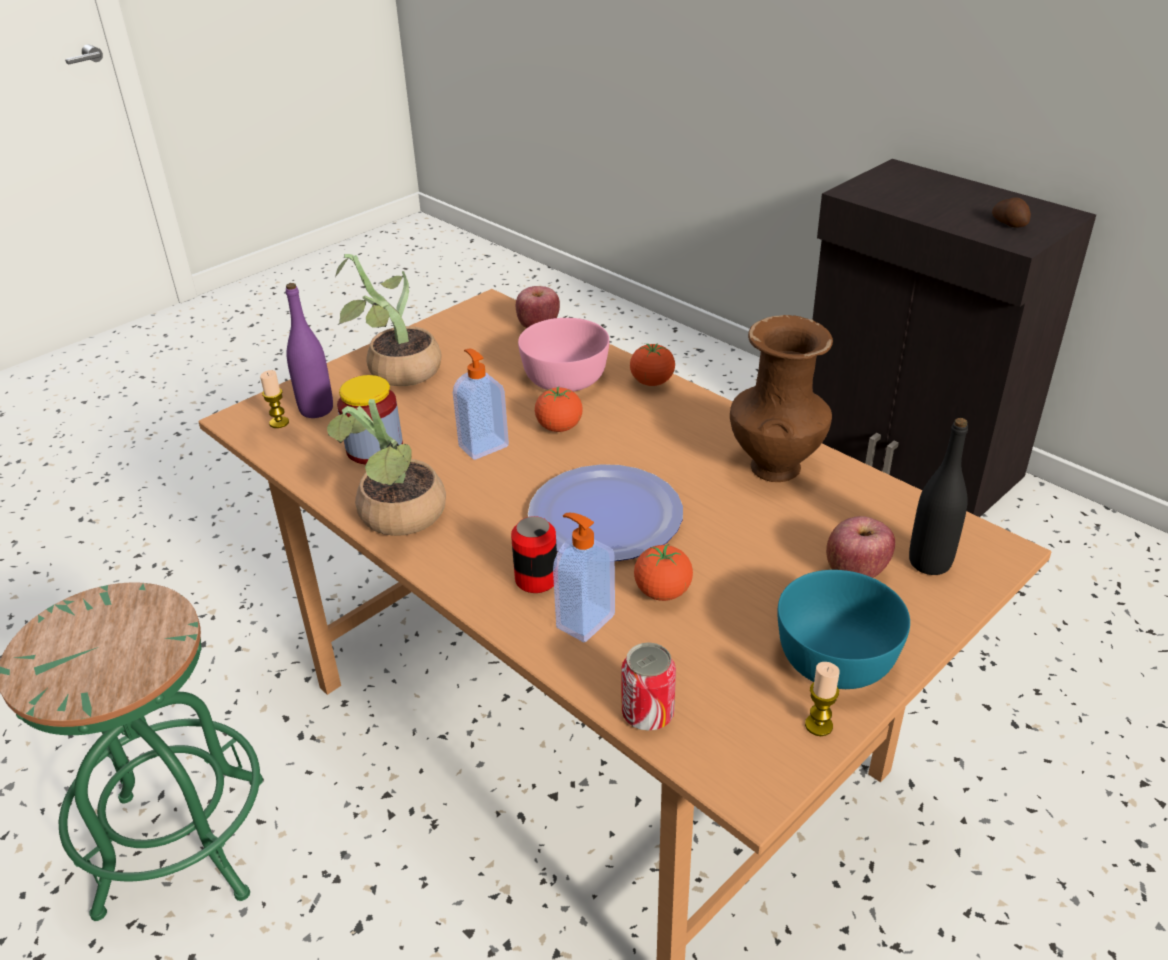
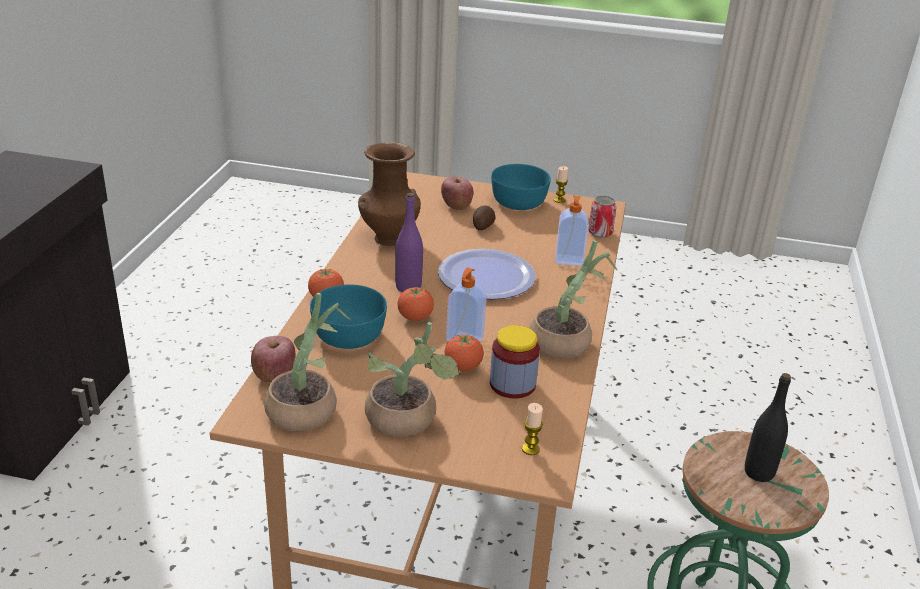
camera: 125 degrees left, 5 degrees down
(316, 410) = (496, 438): purple bottle -> purple bottle (408, 287)
(471, 332) = (308, 408): none -> potted plant
(536, 579) = (558, 281): can -> none
(566, 377) = (348, 335): pink bowl -> turquoise bowl
(662, 592) = (526, 246): tomato -> tomato (463, 367)
(929, 562) = (431, 192): black bottle -> black bottle (759, 472)
(1009, 223) = (36, 174): potato -> potato (482, 226)

